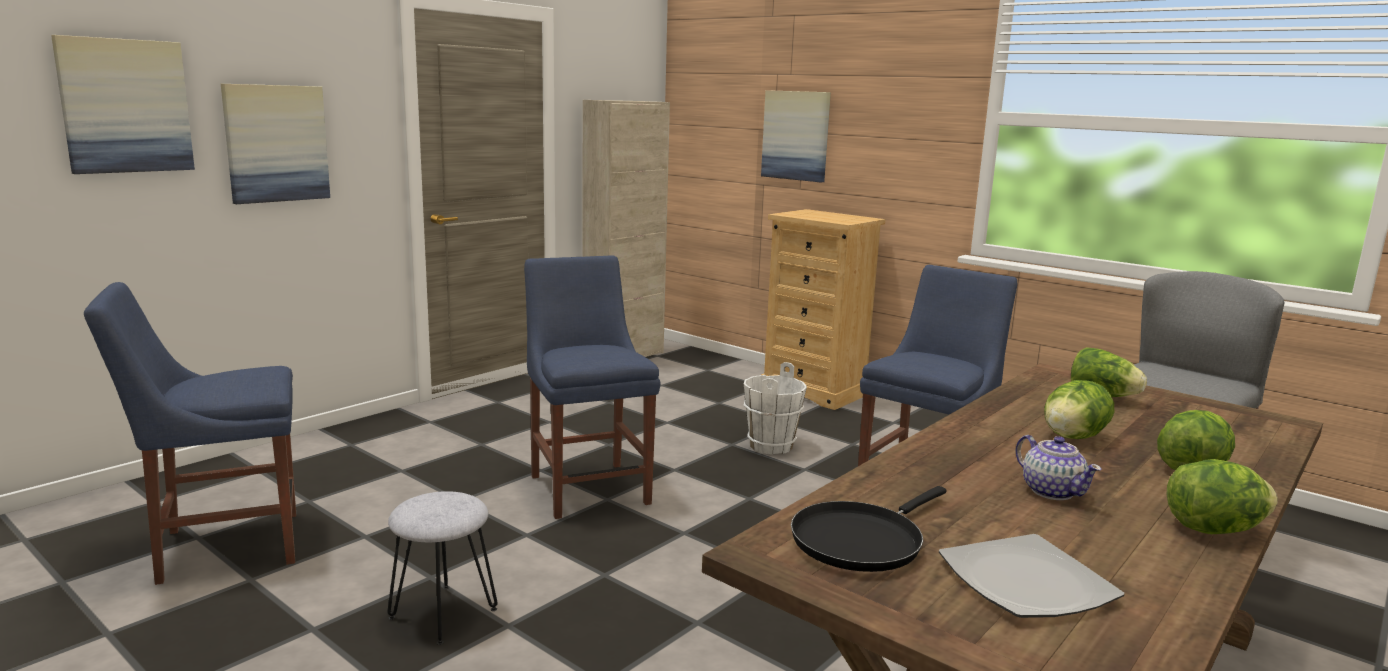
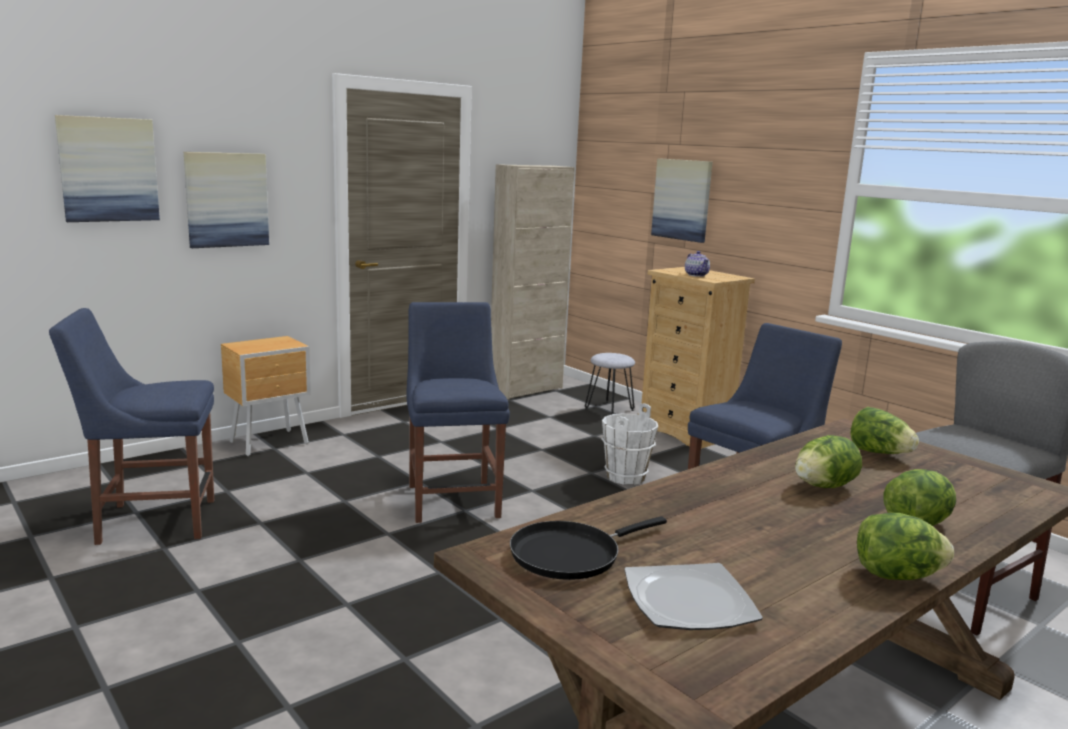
camera: 10 degrees right, 0 degrees up
(345, 438) = (271, 443): none -> brown nightstand
(442, 613) = (299, 589): grey stool -> grey stool (609, 409)
(1051, 491) = (768, 530): teapot -> teapot (696, 275)

